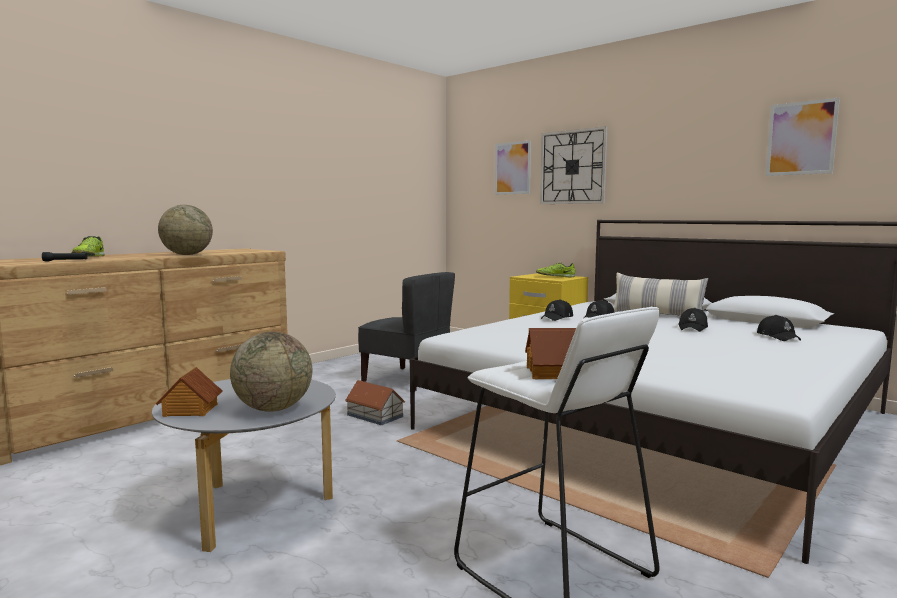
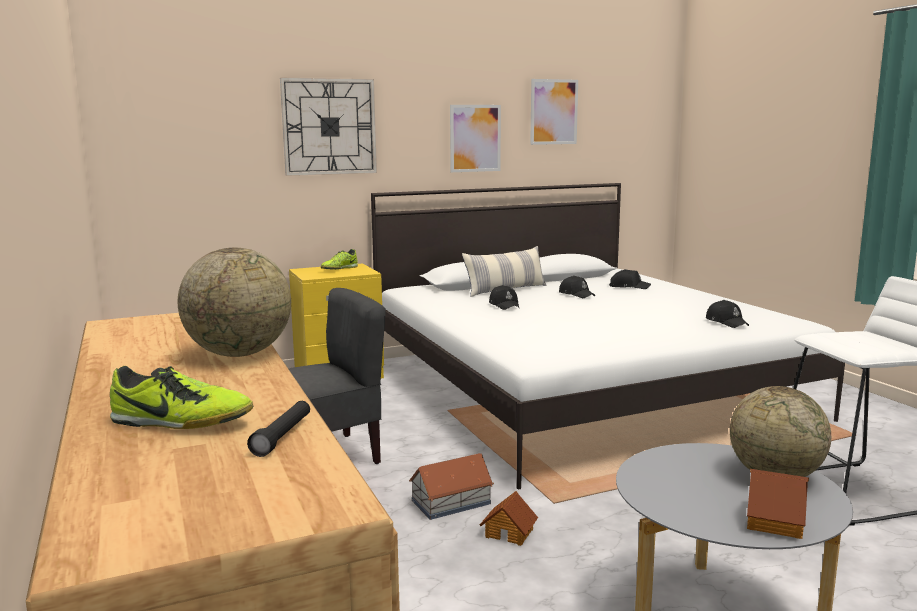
camera: 65 degrees left, 5 degrees up
(512, 168) = (231, 124): picture -> picture (475, 138)
(552, 373) = (870, 341): toy house -> toy house (509, 532)
(557, 318) = (483, 314): black cap -> black cap (726, 322)

